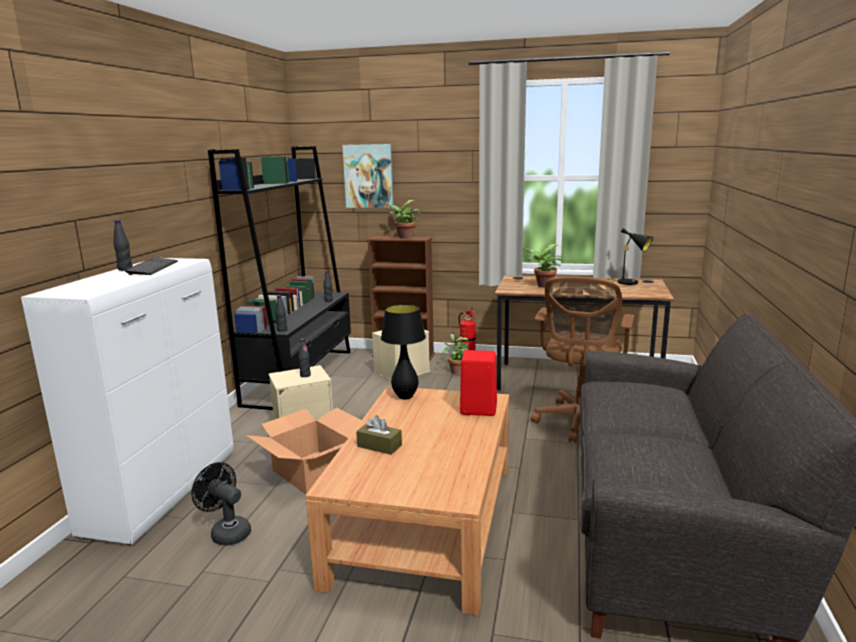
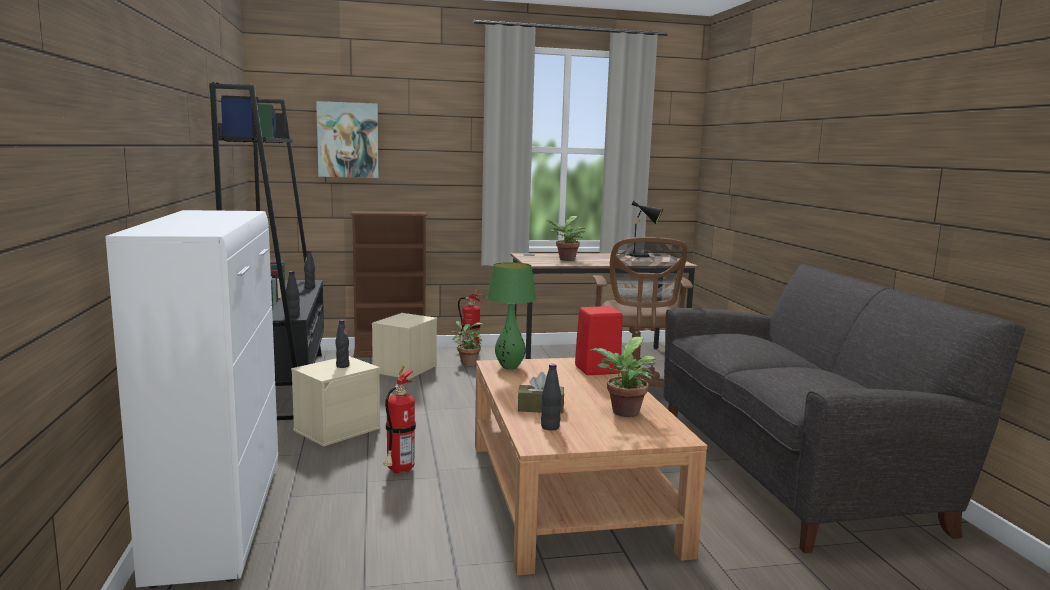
camera: 25 degrees left, 5 degrees down
(125, 269) = (178, 217): black bottle -> black bottle (550, 427)
(152, 268) = (215, 216): keyboard -> none
(226, 532) = (353, 544): black fan -> none
(313, 471) = (399, 471): cardboard box -> fire extinguisher
(403, 237) = (394, 212): potted plant -> potted plant (623, 413)
(405, 397) = (510, 367): black table lamp -> green table lamp

